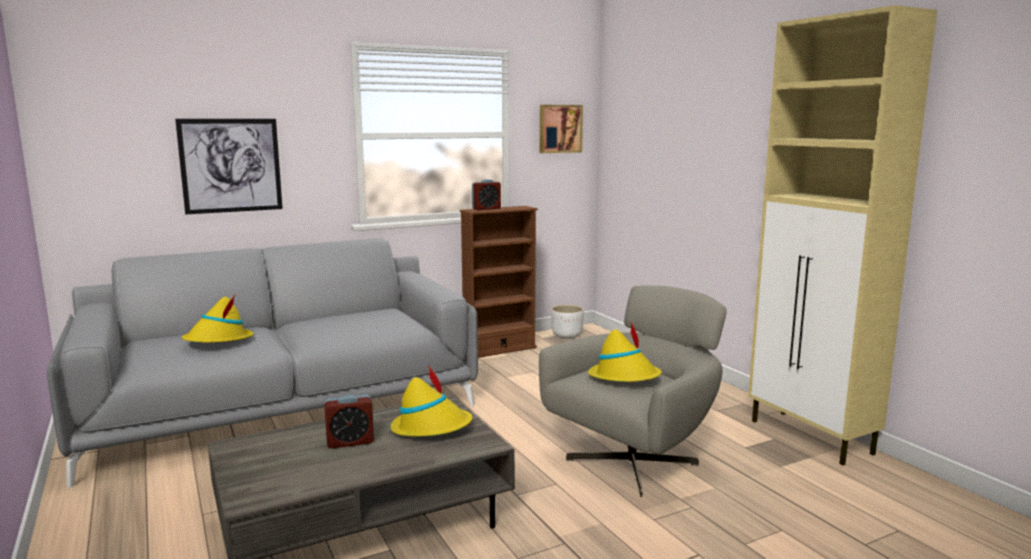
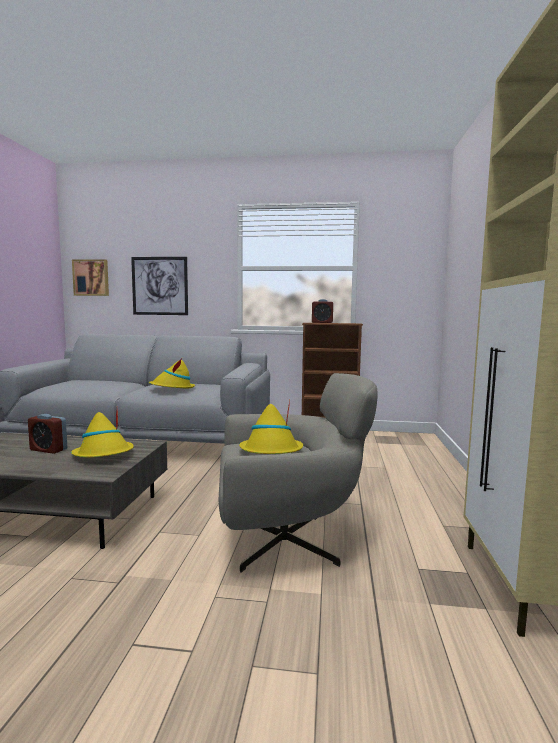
camera: 35 degrees right, 5 degrees down
(218, 341) = (95, 384): yellow hat -> yellow hat (172, 388)
(559, 129) = (406, 263): picture -> picture (91, 277)
(566, 336) = (396, 438): white planter -> none

